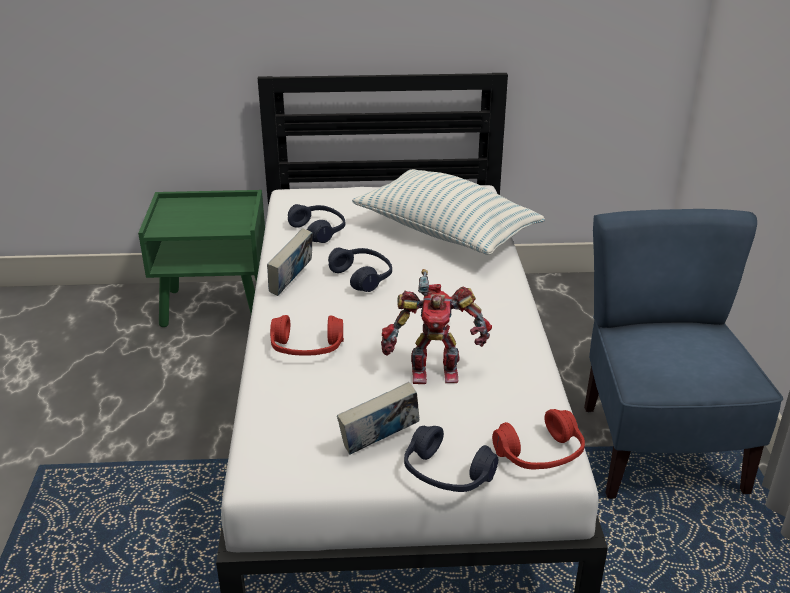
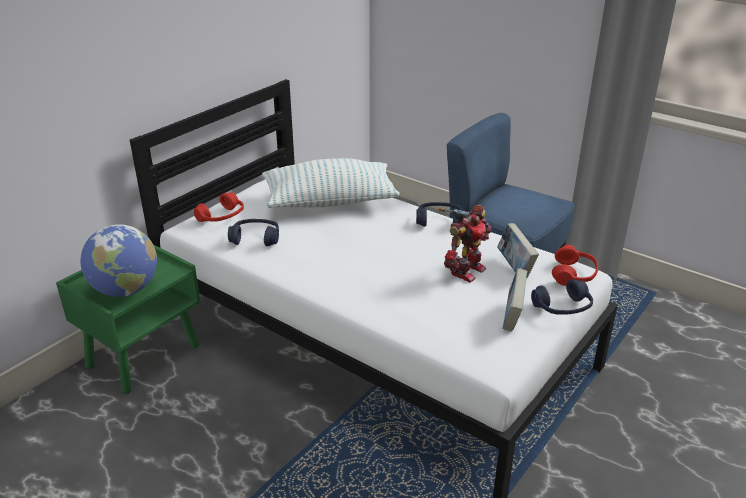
camera: 50 degrees left, 0 degrees up
(184, 223) = (125, 290): none -> globe
(292, 283) = (305, 275): book -> book (515, 267)
(307, 348) = (389, 301): red headphones -> red headphones (222, 217)
(362, 277) = (338, 248): blue headphones -> blue headphones (439, 221)

